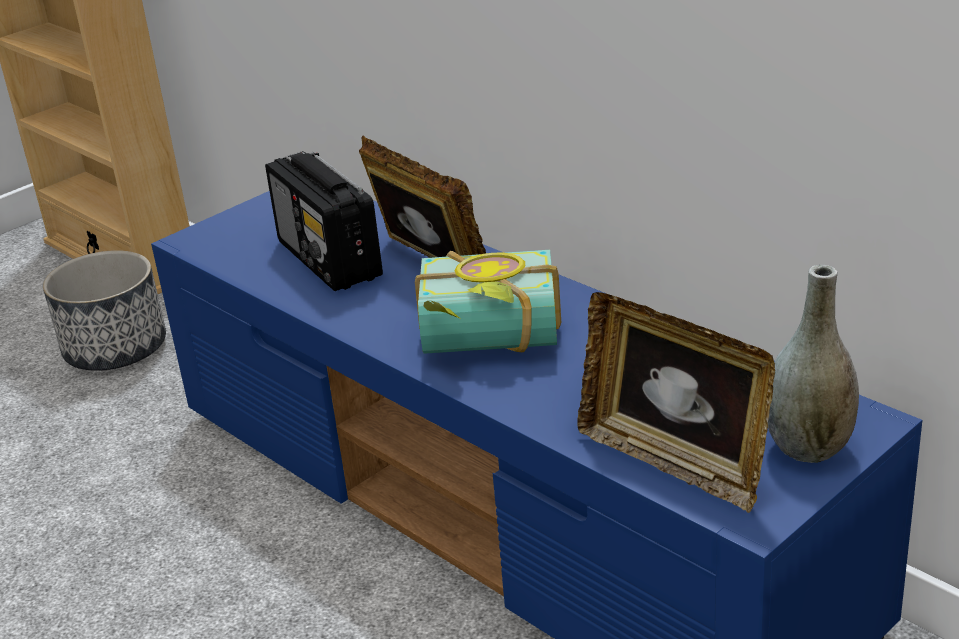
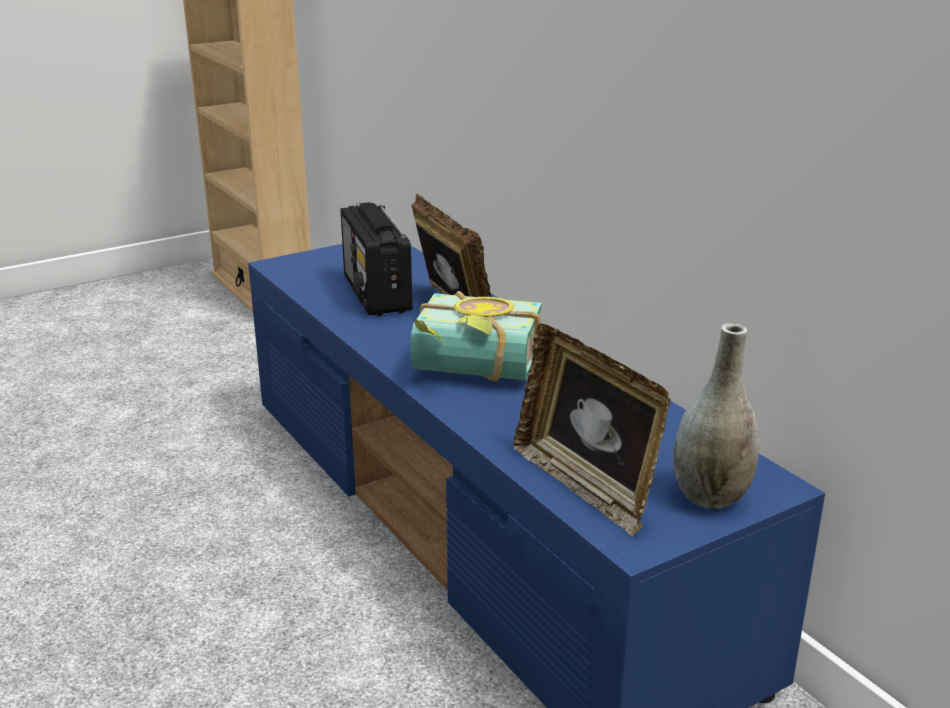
camera: 10 degrees right, 5 degrees down
(115, 349) = (229, 355): planter -> none

